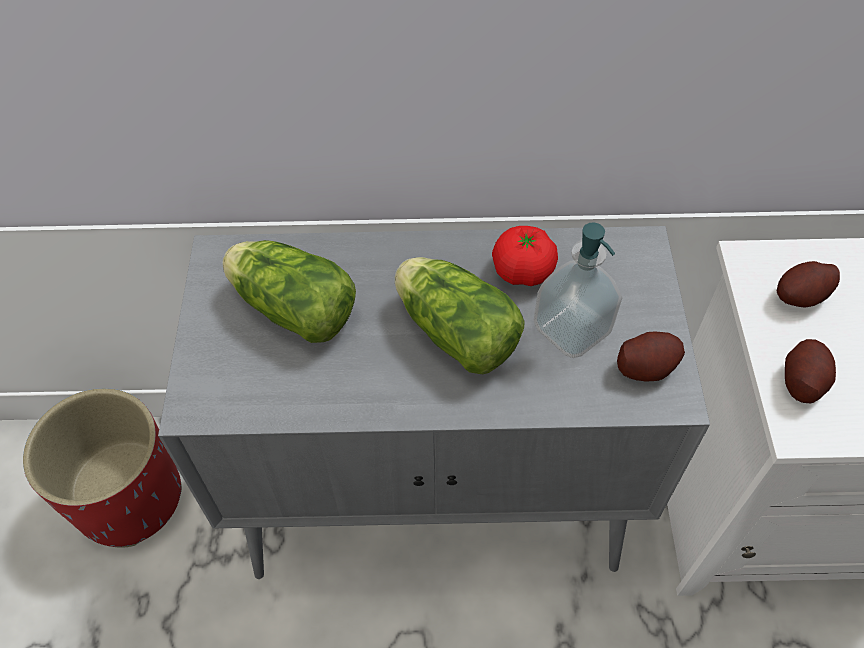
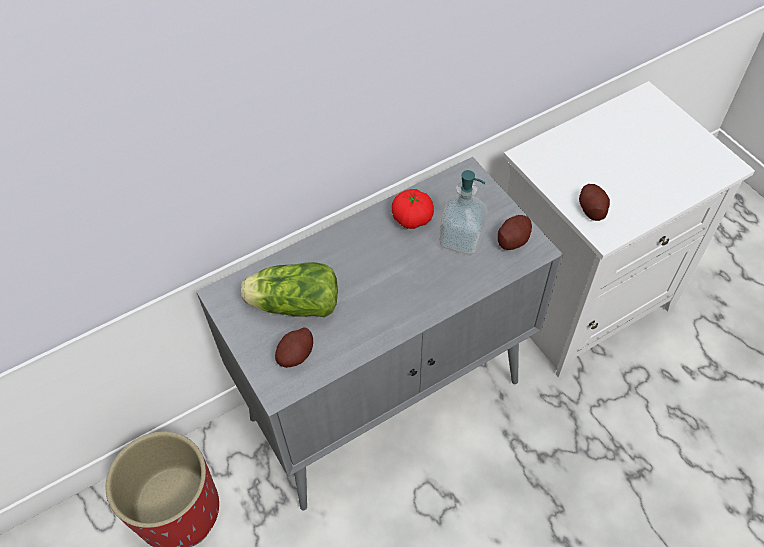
camera: 30 degrees left, 0 degrees up
(453, 330) = (397, 270): lettuce -> none
(800, 297) = (564, 164): potato -> potato (296, 355)

